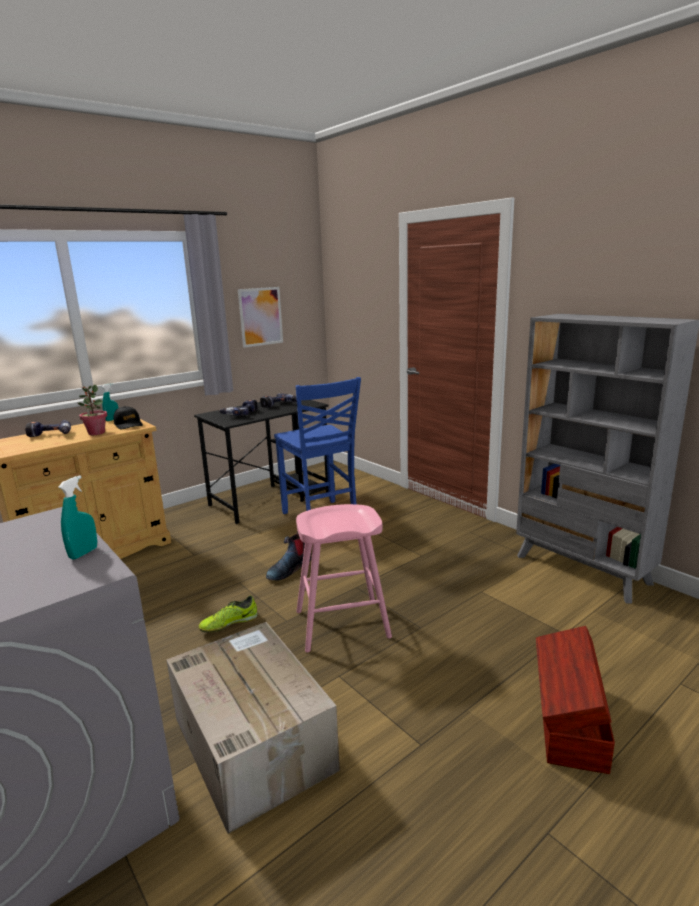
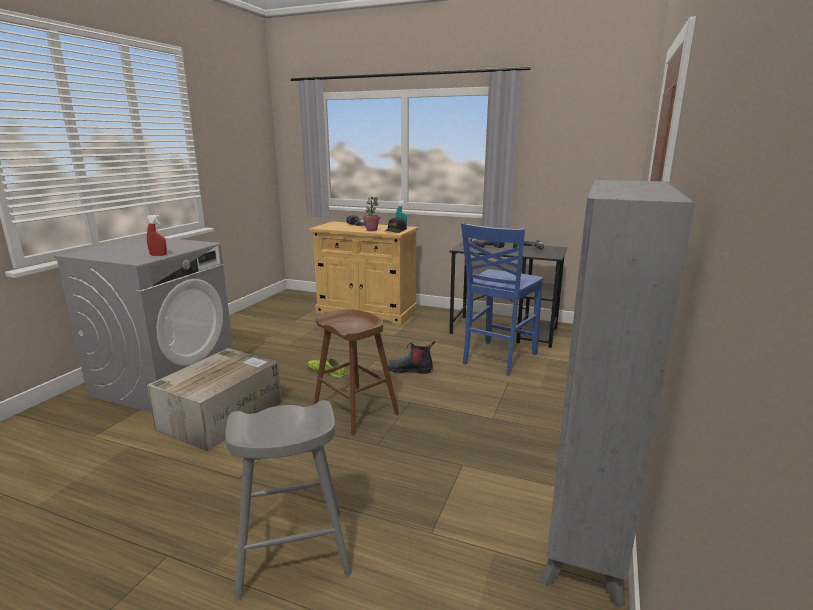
camera: 60 degrees right, 0 degrees up
(83, 553) = (158, 255): turquoise spray bottle -> red spray bottle
(260, 316) = (558, 166): picture -> none
(341, 624) = (355, 410): pink stool -> brown stool
(568, 721) = (293, 552): brown storage box -> grey stool

